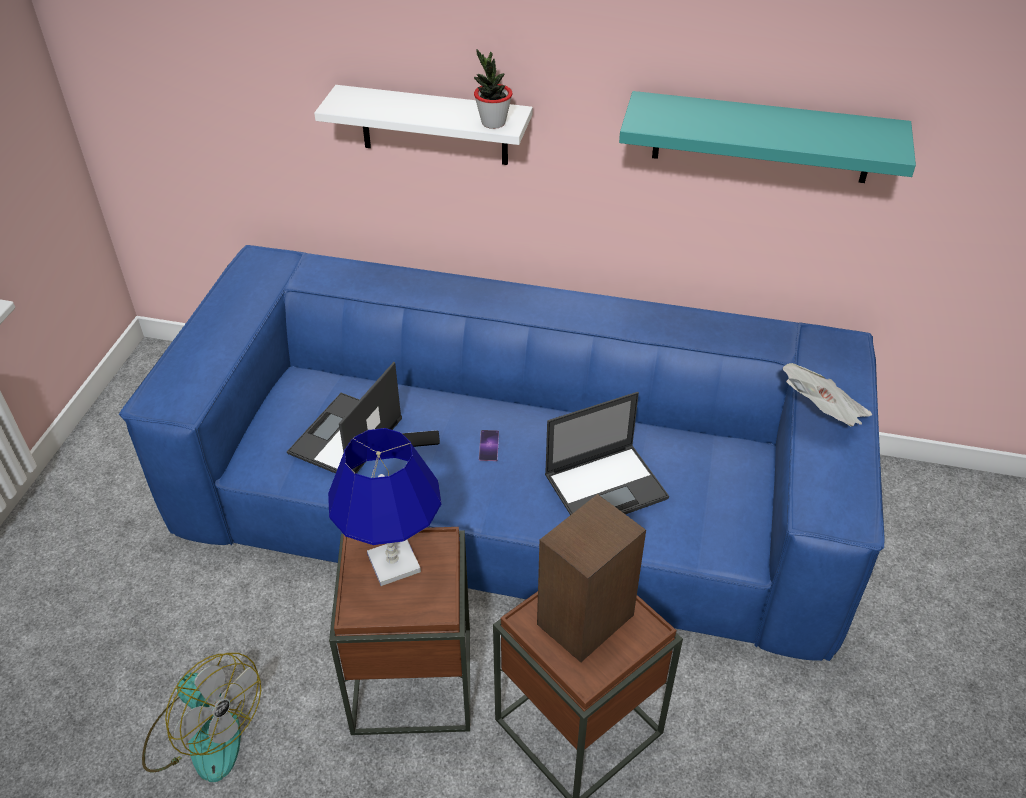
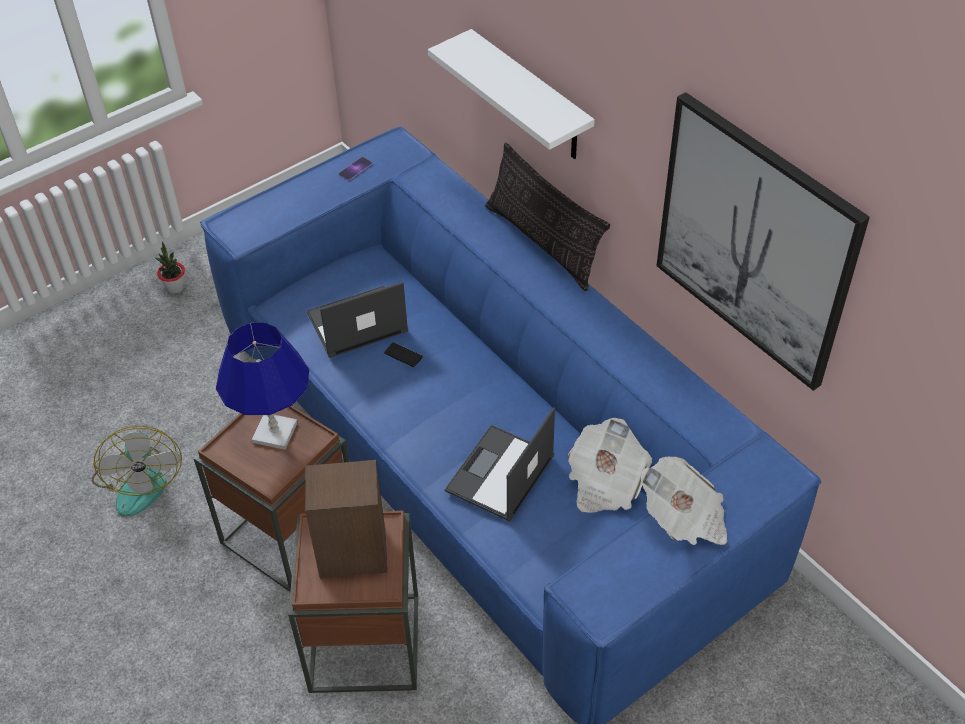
camera: 40 degrees right, 5 degrees up
(478, 275) = (543, 243): none -> pillow
(489, 445) = (447, 390): phone -> phone (355, 169)
(493, 123) = (544, 120): potted plant -> potted plant (175, 287)
(607, 486) = (499, 474): laptop -> laptop turned 105 degrees clockwise
(692, 441) = (605, 481): none -> newspaper
(762, 138) = (754, 241): turquoise shelf -> picture

